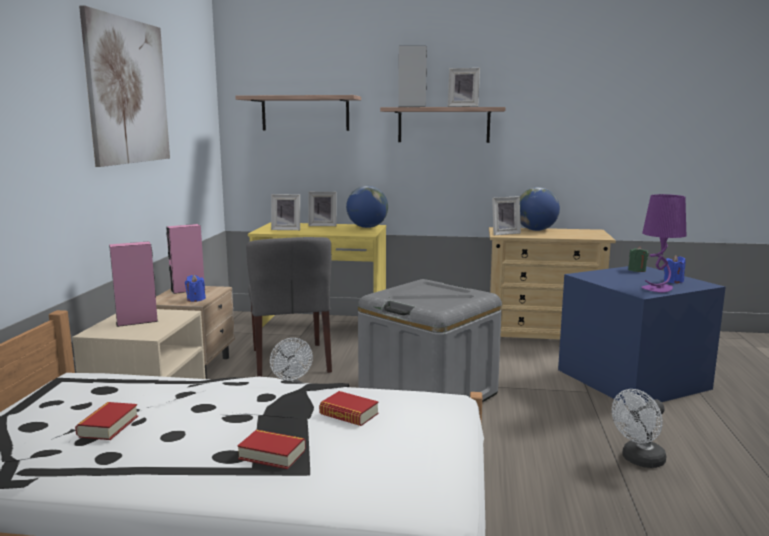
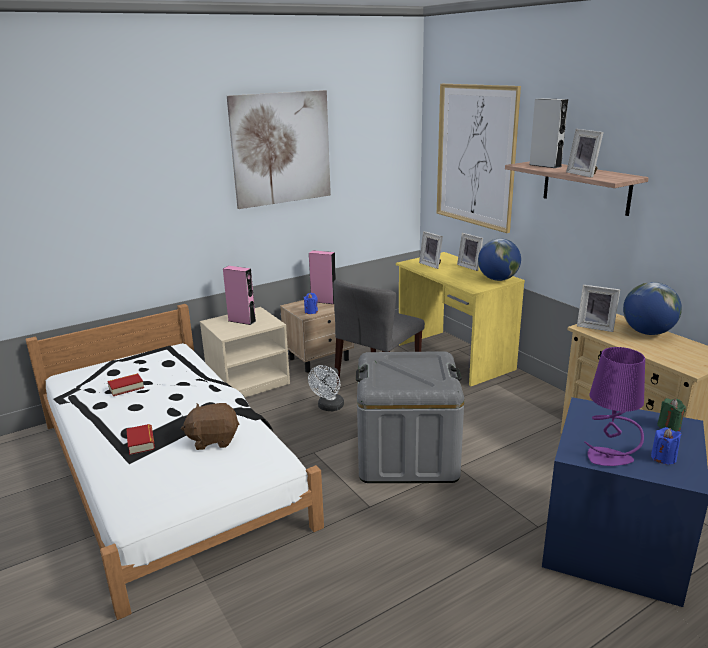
camera: 50 degrees right, 10 degrees up
(305, 113) = (475, 156): shelf -> picture
(349, 414) = (213, 439): book -> brown plush toy
(639, 460) = (438, 604): white fan -> none

